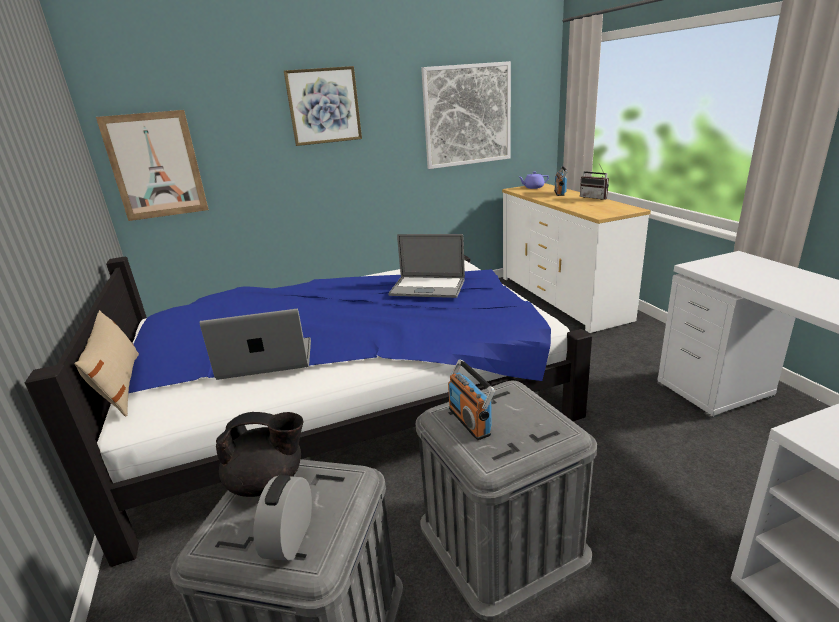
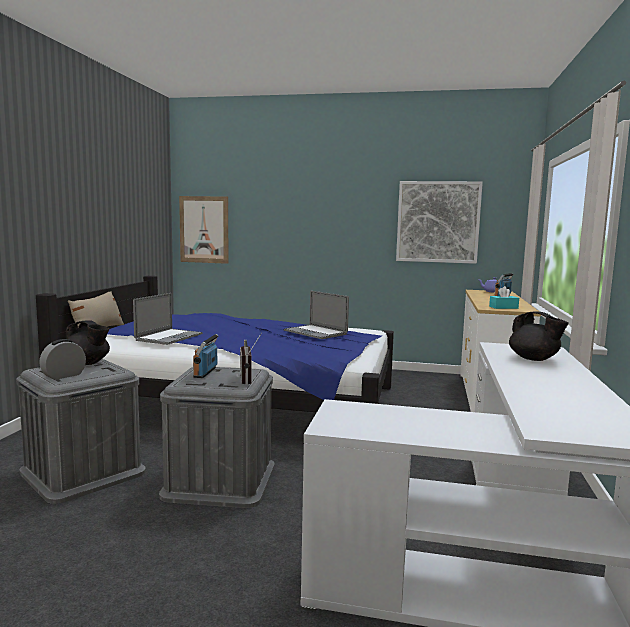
camera: 30 degrees right, 15 degrees down
(266, 359) = (169, 337): laptop -> laptop turned 90 degrees clockwise
(324, 106) = (319, 203): picture -> none
(595, 197) = (521, 302): radio -> radio (251, 379)
(608, 210) = (503, 307): none -> turquoise tissue box
(772, 277) = (534, 359): none -> black teapot

